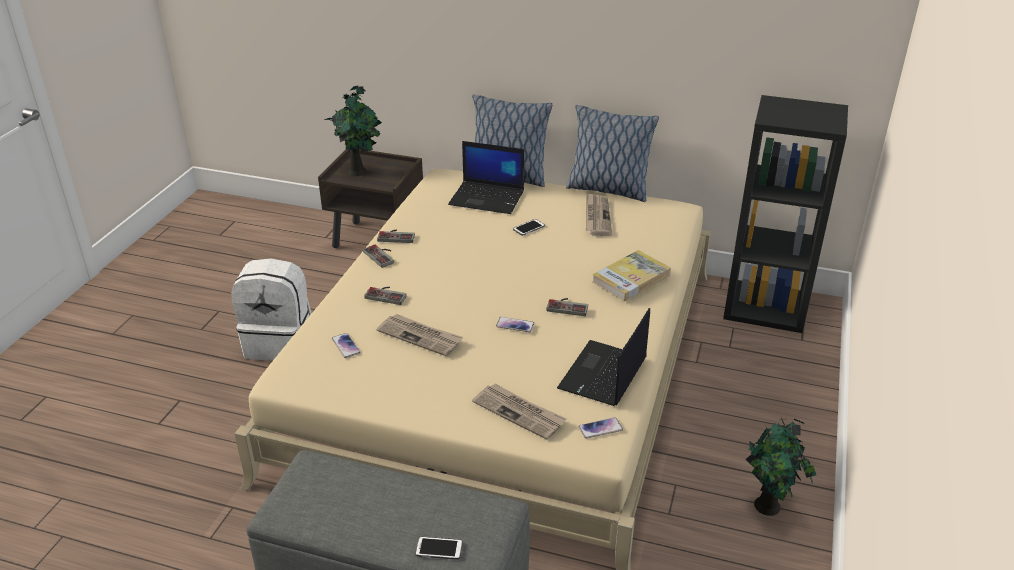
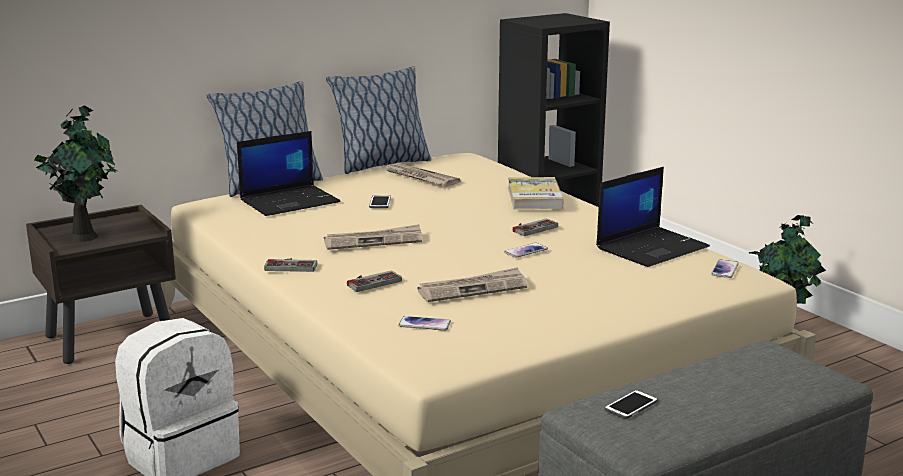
camera: 50 degrees left, 15 degrees down
(397, 236) = (269, 250): game controller -> none
(439, 549) = (795, 387): phone -> phone (631, 405)
(519, 413) = (659, 288): newspaper -> newspaper (374, 241)
(603, 375) = (652, 247): laptop -> laptop turned 105 degrees counterclockwise

